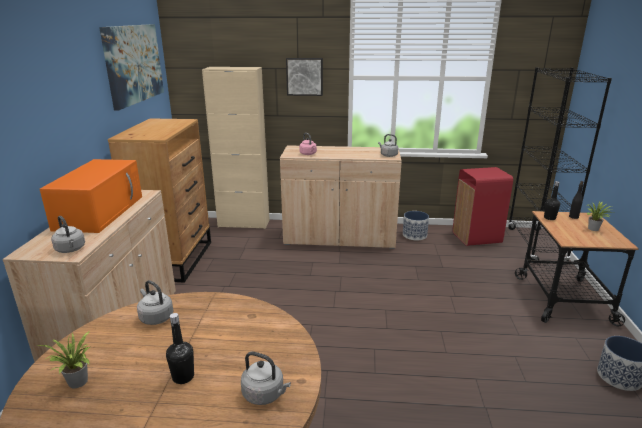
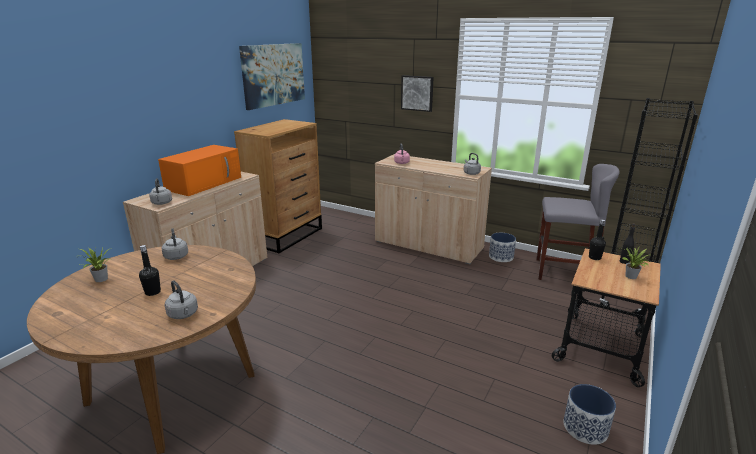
camera: 25 degrees right, 0 degrees up
(244, 223) = (359, 218): beige cabinet -> none
(477, 238) = (564, 272): red trash can -> grey stool

